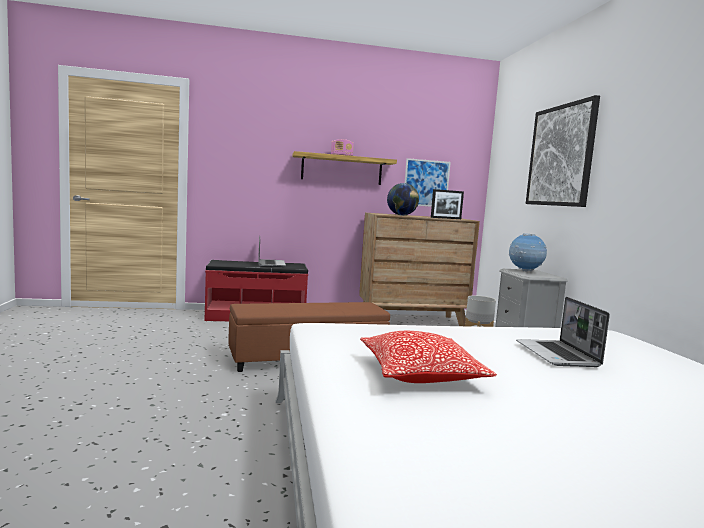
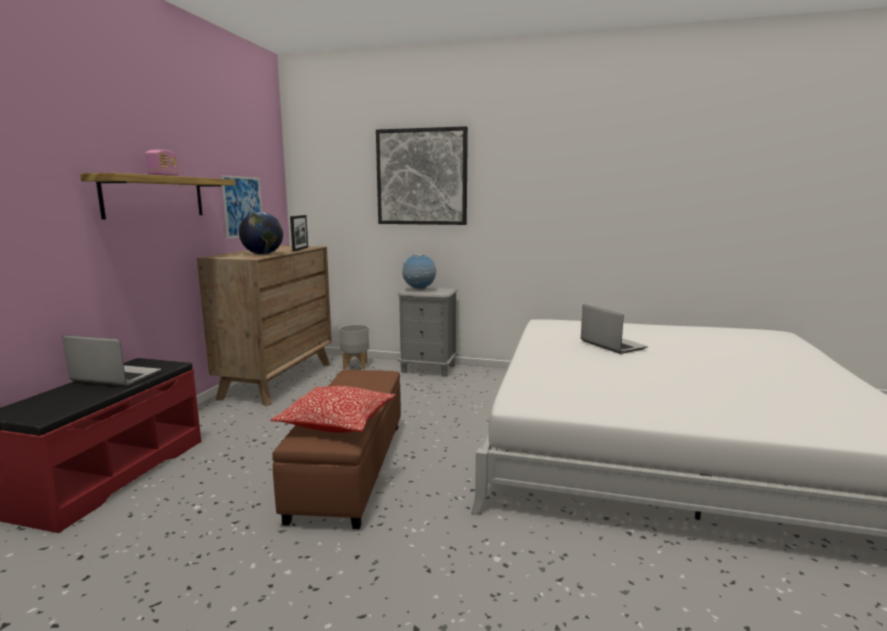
camera: 65 degrees left, 5 degrees up
(420, 374) = (668, 390): pillow -> pillow (337, 422)
(558, 355) = (611, 345): laptop -> laptop turned 135 degrees counterclockwise

